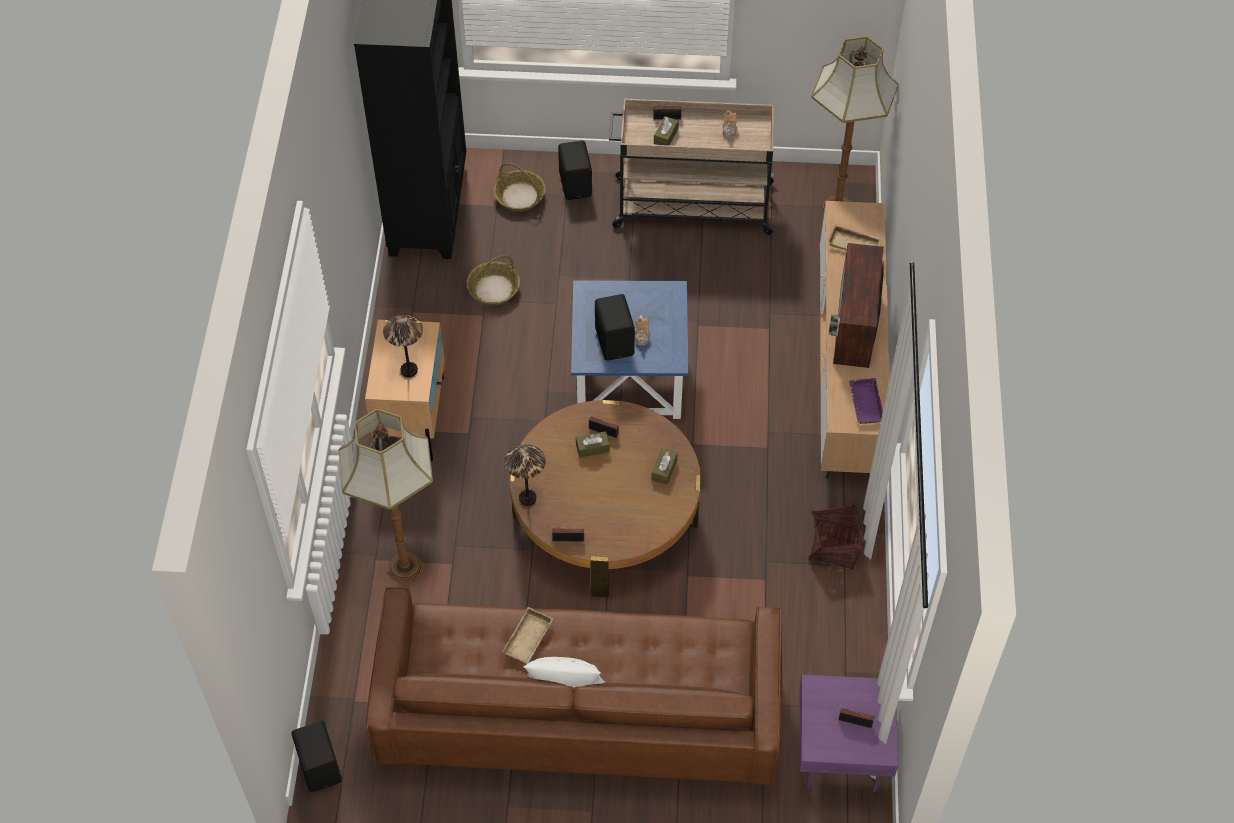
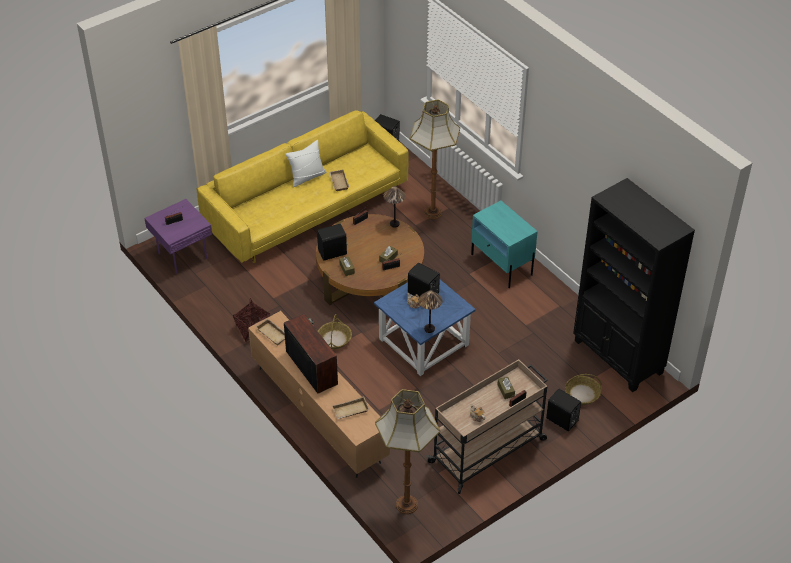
camera: 140 degrees right, 10 degrees down
(409, 371) = (496, 220): table lamp -> table lamp (429, 329)
(412, 416) = (501, 265): beige nightstand -> turquoise nightstand
(494, 289) = (536, 340): basket -> basket (334, 339)
(579, 712) = (306, 209): brown sofa -> yellow sofa
(659, 509) = (333, 253): none -> black speaker
(864, 403) = (273, 333): purple tray -> beige tray

